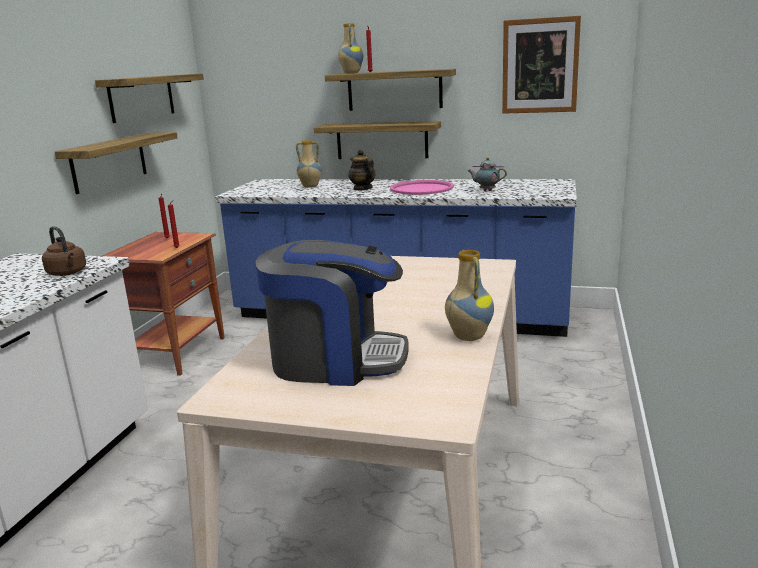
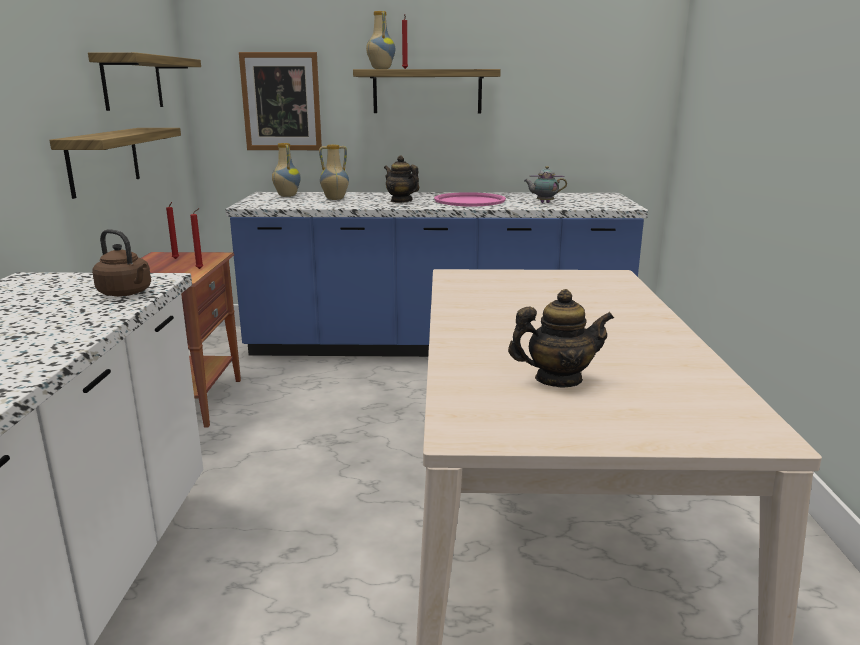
camera: 15 degrees left, 0 degrees up
(336, 360) = (558, 380): coffee machine -> teapot
(382, 140) = (410, 148): shelf -> none
(467, 337) = (676, 347): vase -> vase (286, 196)
(540, 66) = (587, 71): picture -> picture (281, 102)

